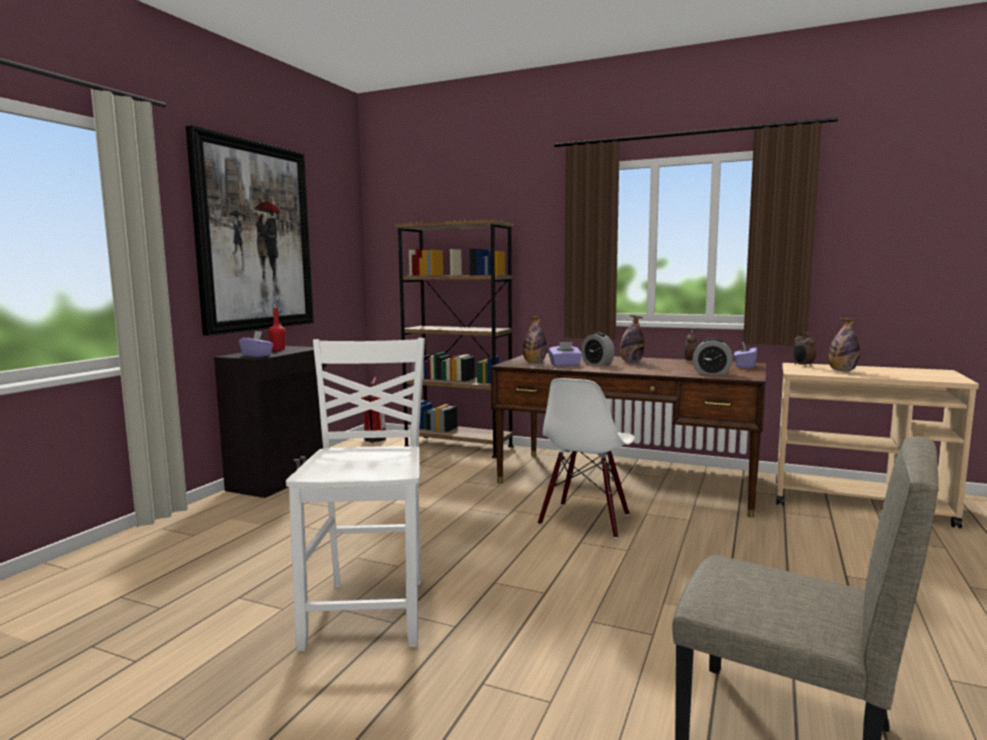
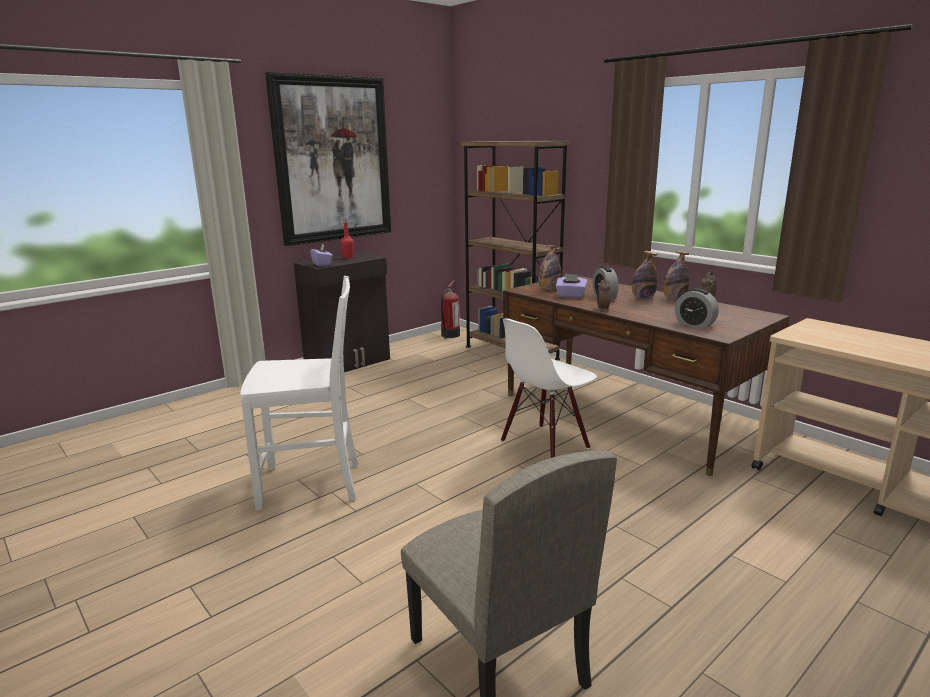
camera: 25 degrees right, 10 degrees up
(370, 611) = (312, 485): white chair -> white chair turned 60 degrees clockwise
(744, 366) = (752, 318): purple tissue box -> none
(802, 366) = (818, 326): alarm clock -> alarm clock (602, 309)
(842, 371) = (849, 340): bottle -> bottle (674, 299)

